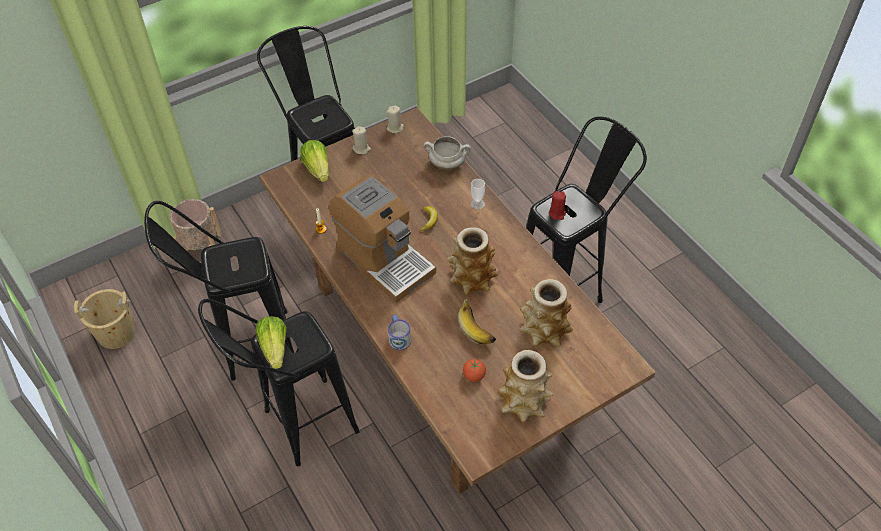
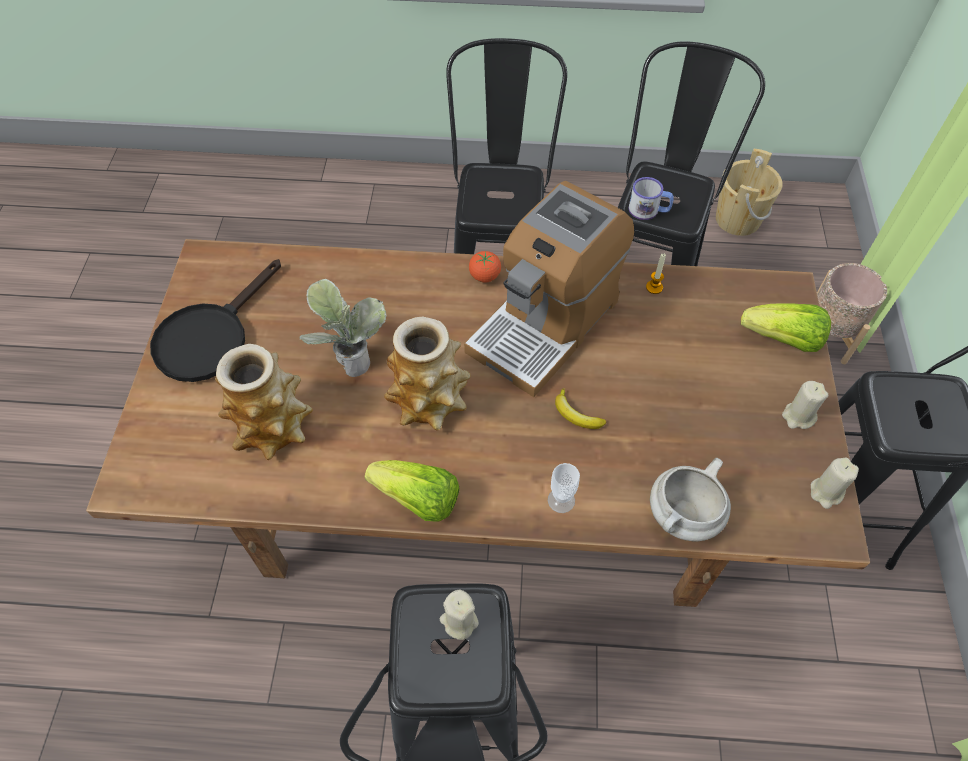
camera: 125 degrees right, 5 degrees up
(275, 348) = (507, 178): lettuce -> lettuce (418, 499)
(384, 260) = (545, 324): coffee machine -> coffee machine turned 45 degrees counterclockwise
(398, 337) = (413, 275): mug -> mug (649, 210)
(474, 375) = (292, 312): tomato -> tomato (484, 276)
(478, 327) = (349, 358): banana -> potted plant
(523, 402) = (210, 336): vase -> black frying pan
(557, 213) = (459, 621): red candle -> beige candle

